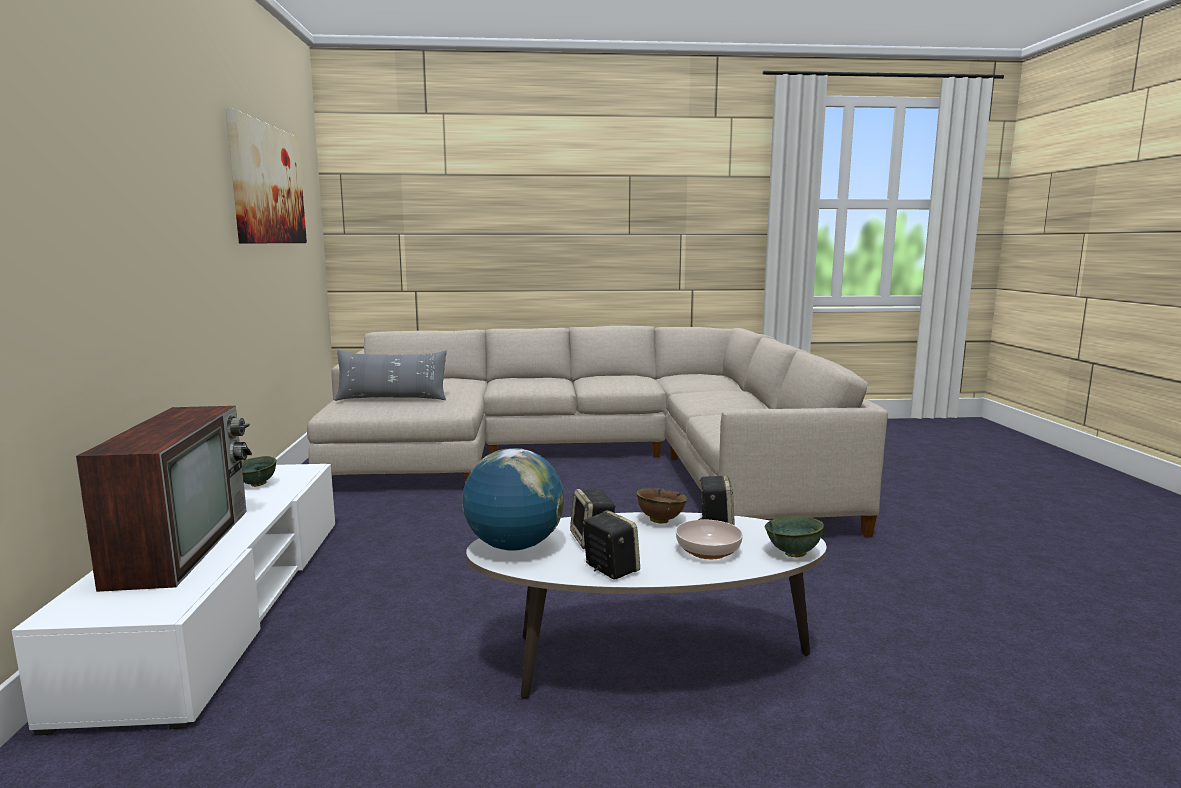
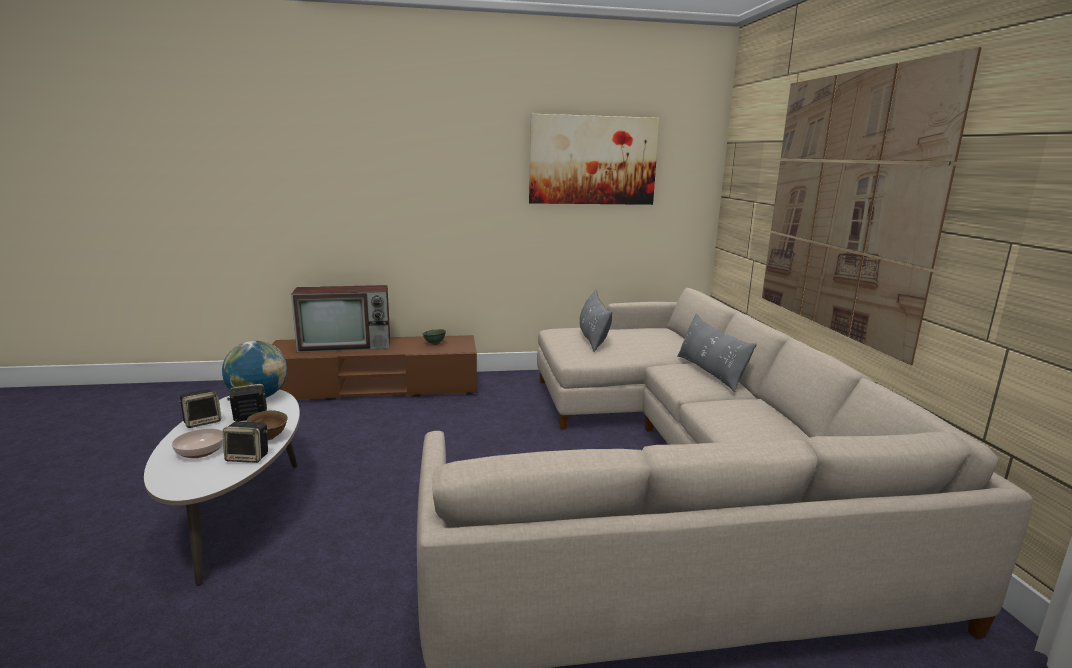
camera: 85 degrees right, 5 degrees up
(223, 604) = (376, 387): white tv stand -> brown tv stand
(524, 379) = (710, 372): none -> grey pillow
(543, 225) = (845, 205): none -> picture
(793, 554) = (165, 482): green bowl -> none

